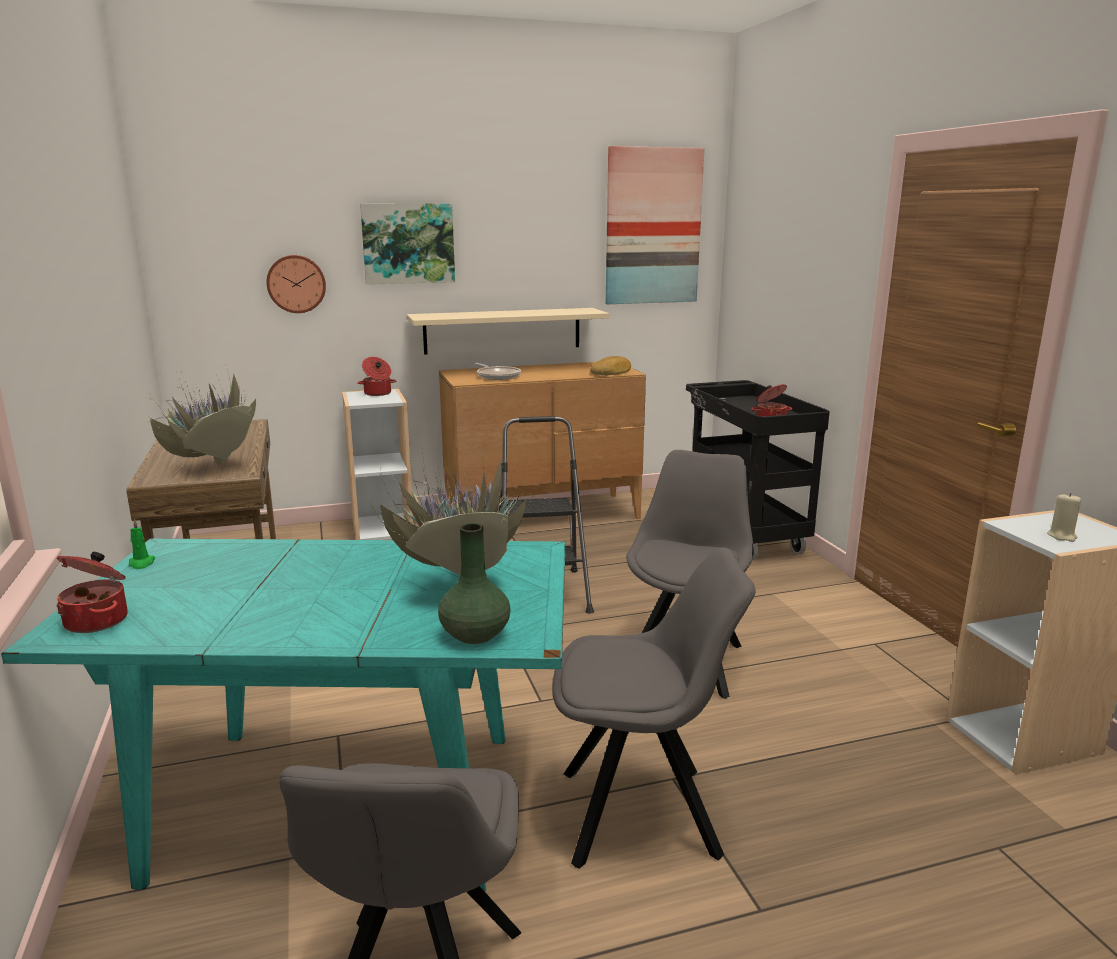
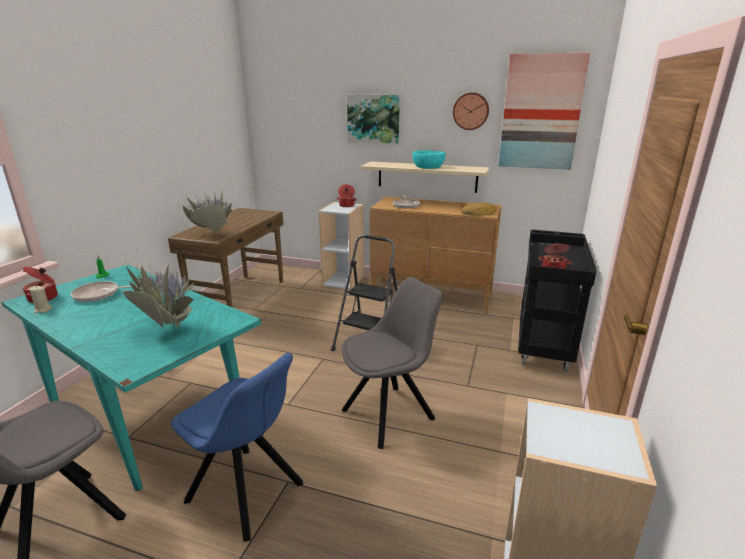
camera: 35 degrees right, 5 degrees up
(214, 586) = (99, 295): none -> frying pan
(296, 284) = (314, 139): wall clock -> wall clock (471, 111)
(474, 634) = (121, 357): green vase -> none
(514, 313) = (428, 166): none -> turquoise bowl
(640, 814) = (246, 492): grey chair -> blue chair
(1062, 536) = (568, 441): beige candle -> beige candle (43, 310)

